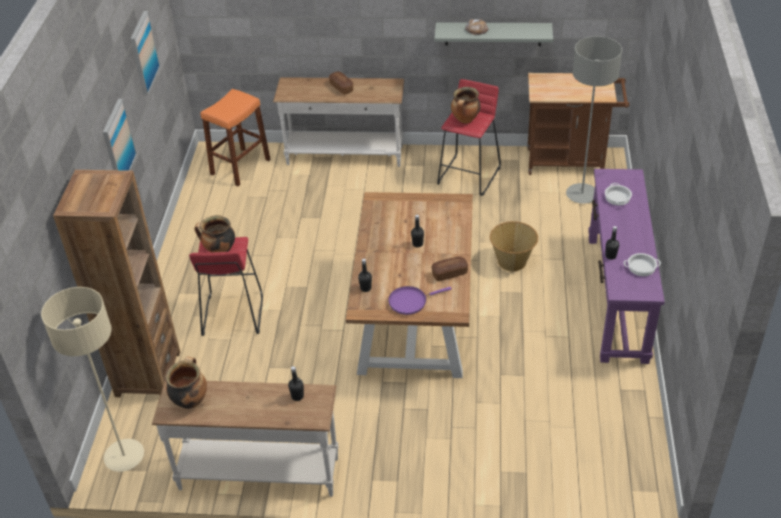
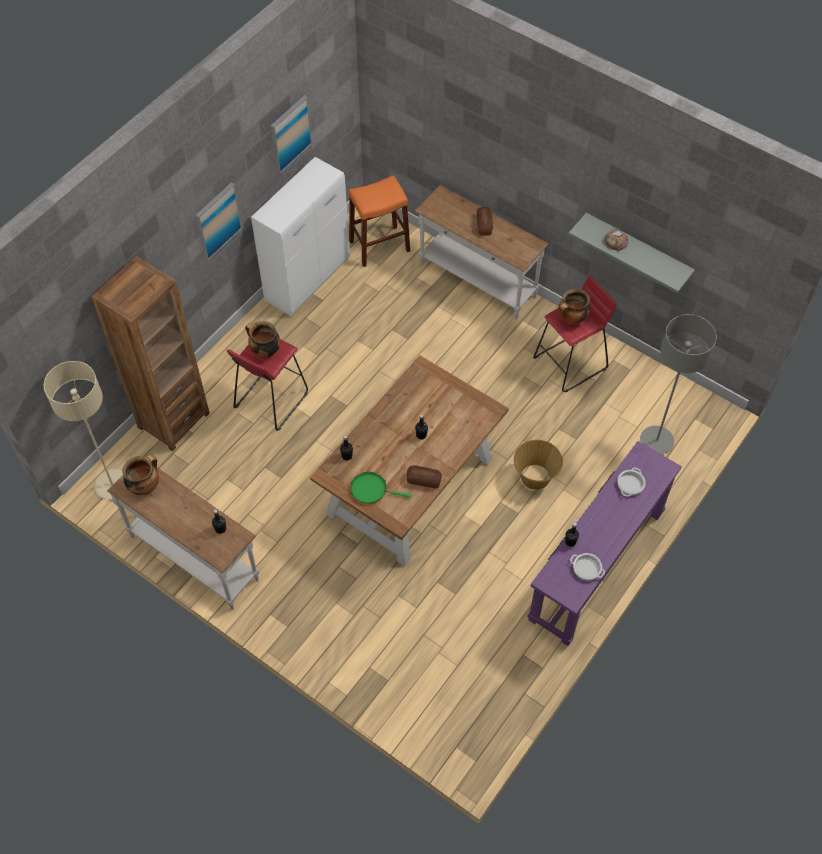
camera: 30 degrees right, 15 degrees up
(194, 215) = (308, 279): none -> white cabinet
(410, 301) = (371, 489): purple frying pan -> green frying pan
(570, 161) = (677, 398): brown cart -> none

